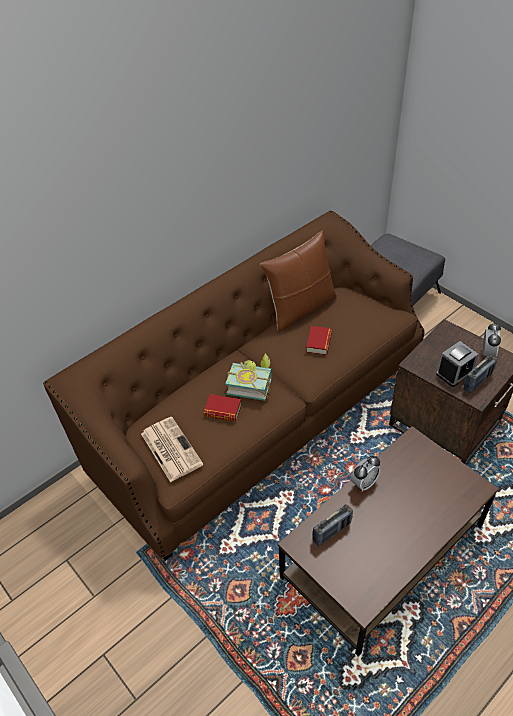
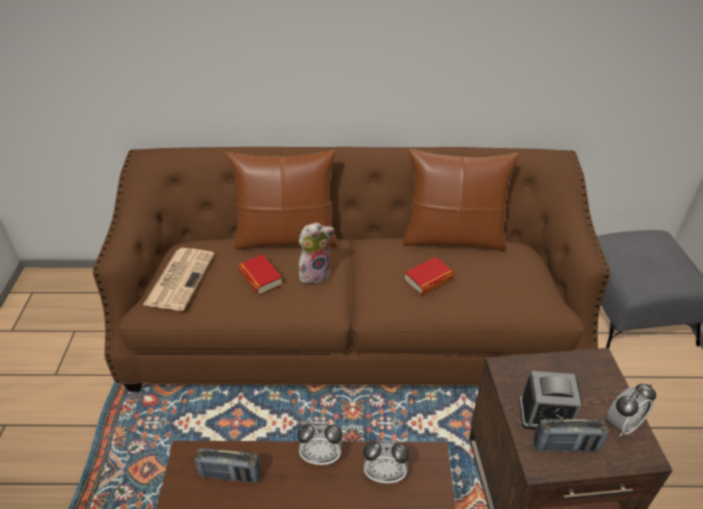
camera: 40 degrees right, 5 degrees down
(202, 375) = (286, 238): none -> brown pillow
(251, 384) = (315, 273): book -> plush toy
(403, 465) = (384, 474): none -> alarm clock

